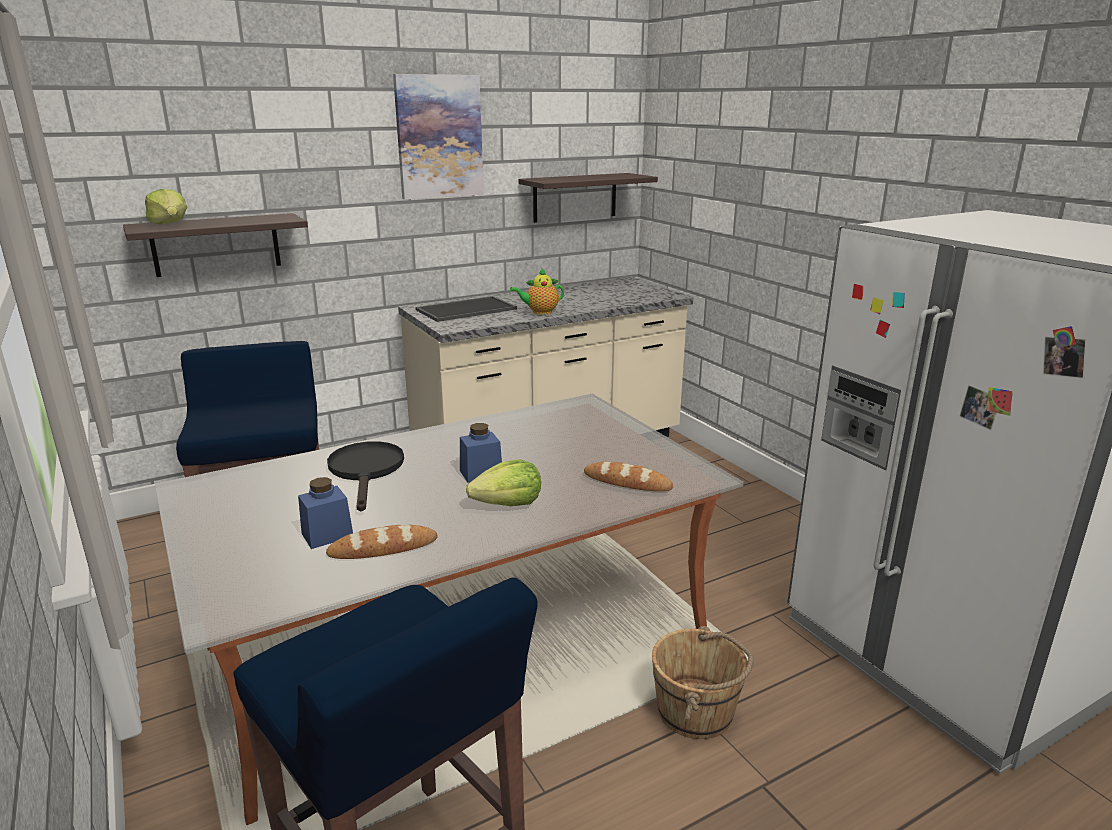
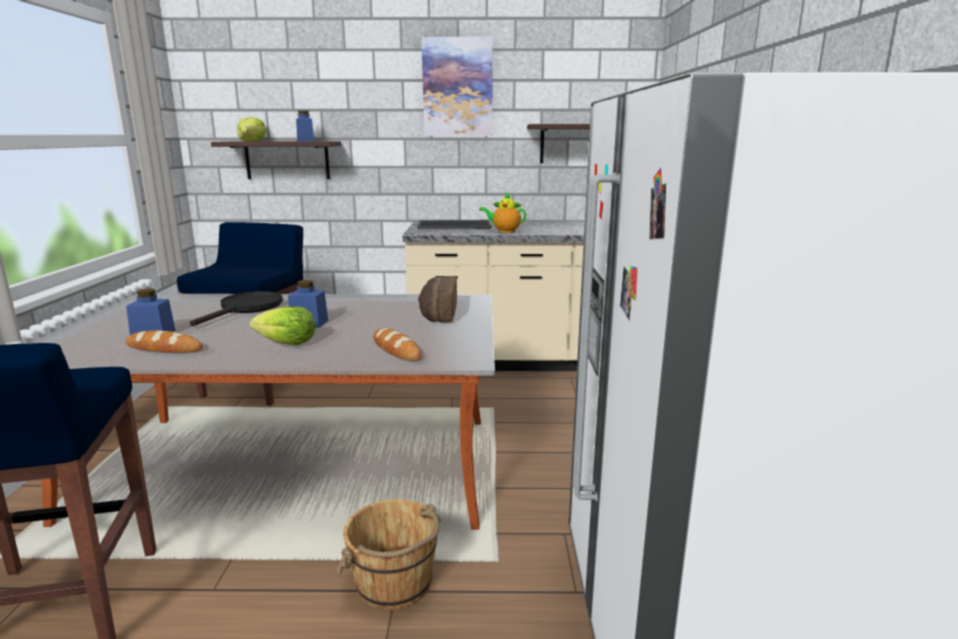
camera: 30 degrees right, 5 degrees down
(258, 219) = (305, 141): none -> blue jar
(587, 429) = (437, 313): none -> bread

